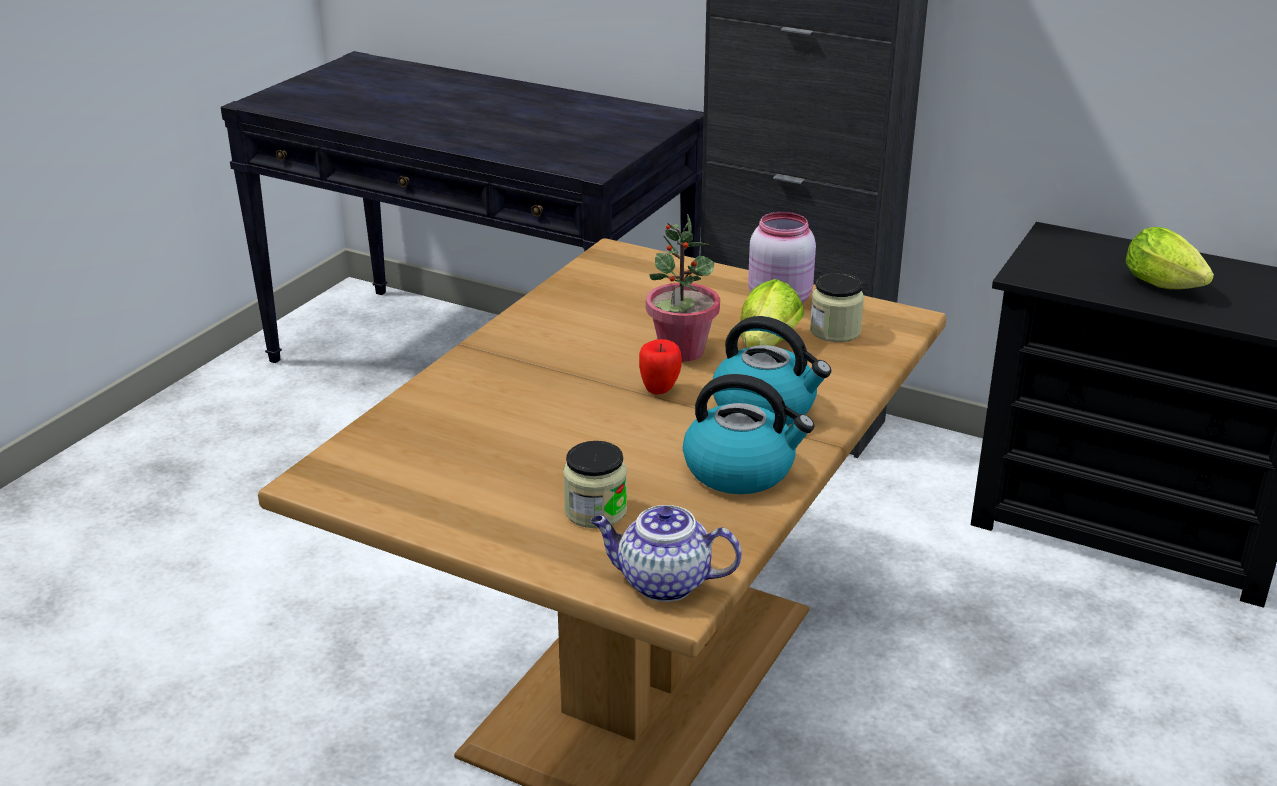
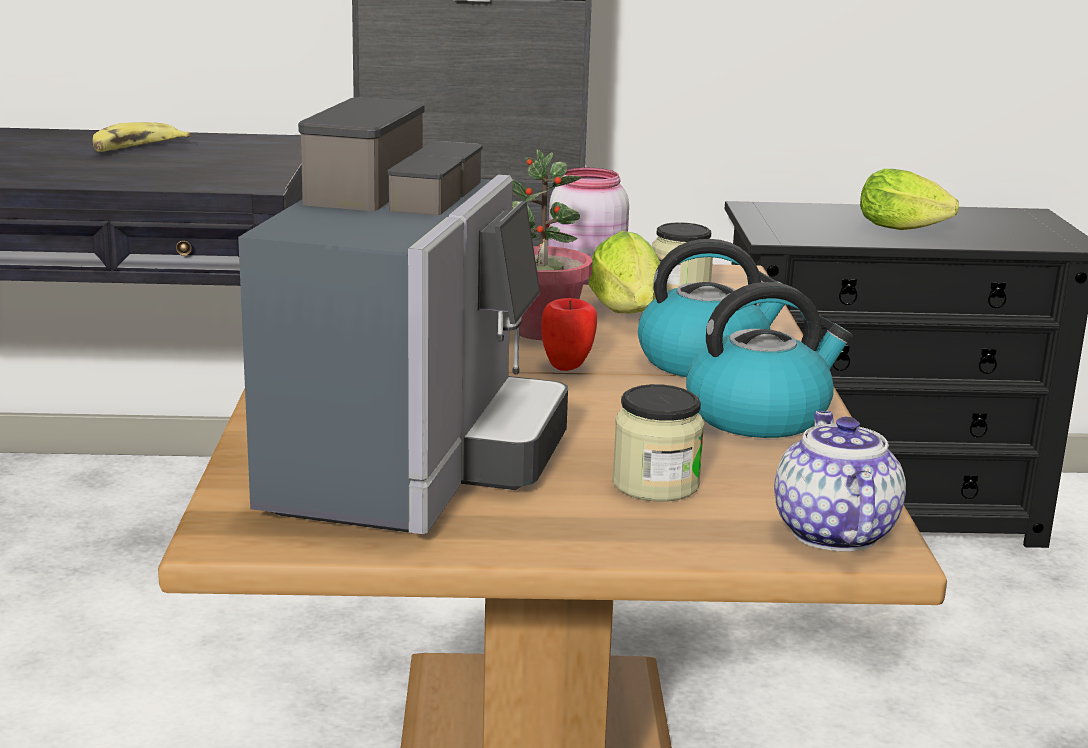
camera: 30 degrees left, 10 degrees down
(462, 456) = (413, 467): none -> coffee machine
(552, 114) = (135, 149): none -> banana
(662, 583) = (832, 532): teapot -> teapot turned 105 degrees clockwise

